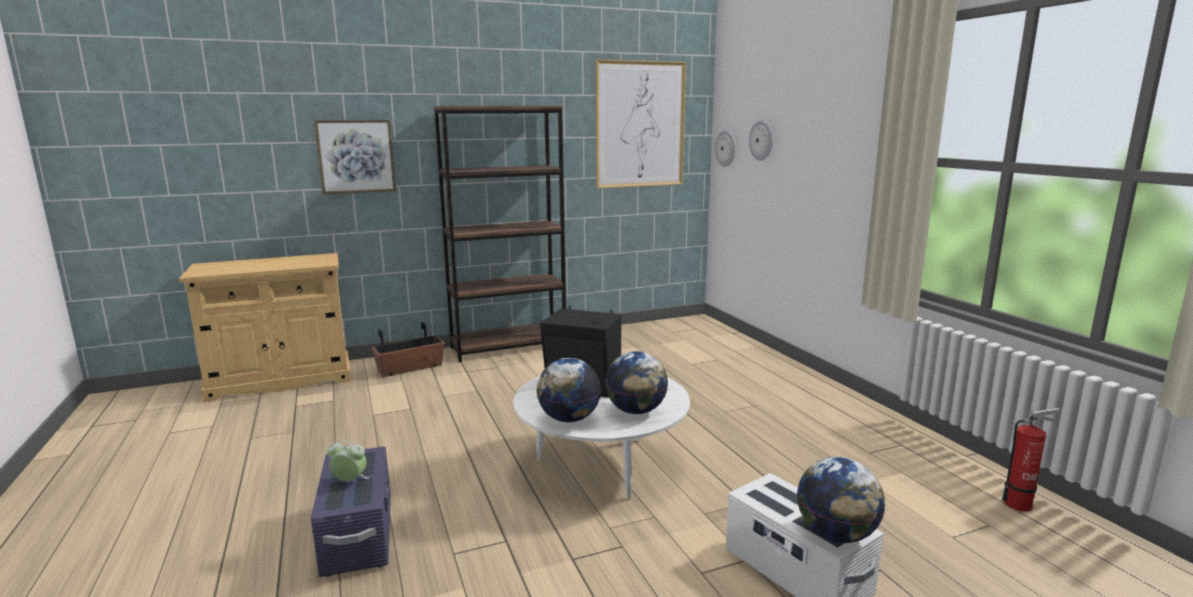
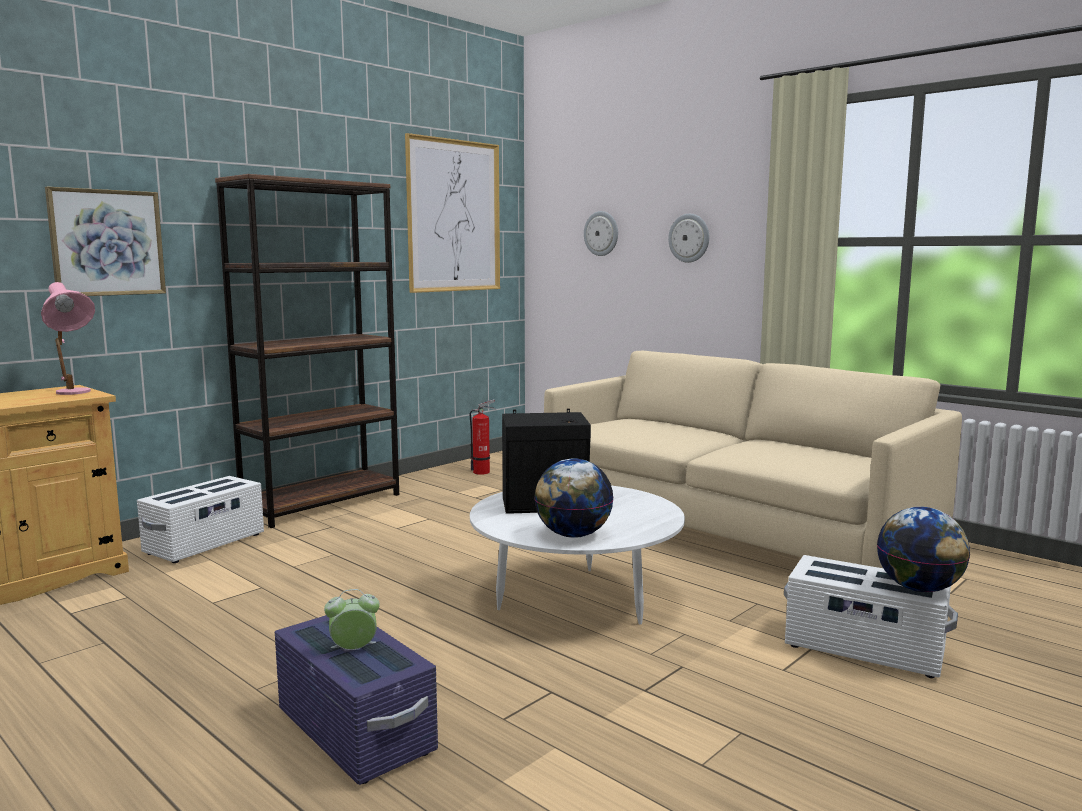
camera: 25 degrees left, 5 degrees down
(320, 261) = (74, 393): none -> pink table lamp
(410, 368) = (205, 544): planter -> white storage box
(636, 411) = (634, 518): globe -> none
(726, 148) = (548, 246): wall clock -> wall clock (689, 238)
(801, 423) = (732, 528): none -> beige sofa
(1021, 504) = (972, 559): fire extinguisher -> fire extinguisher (483, 472)

